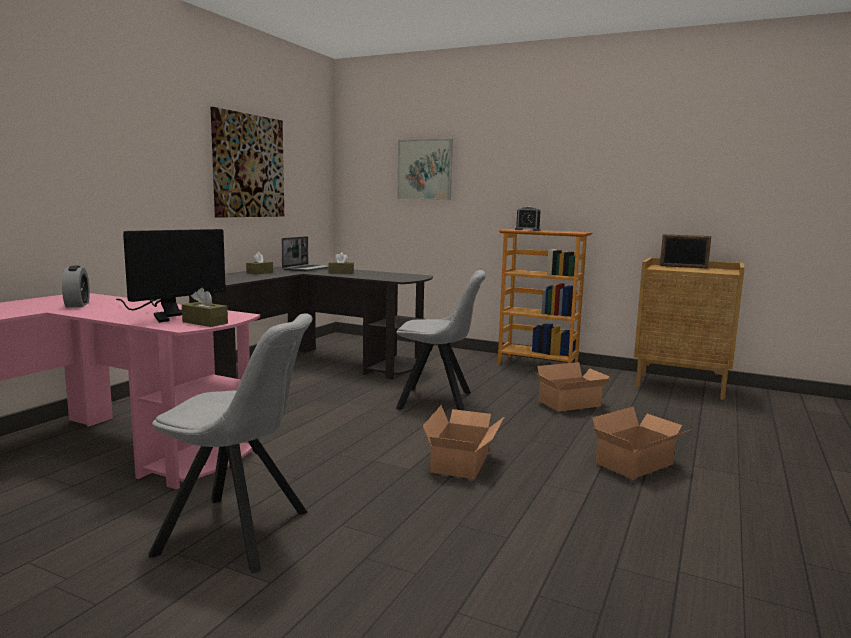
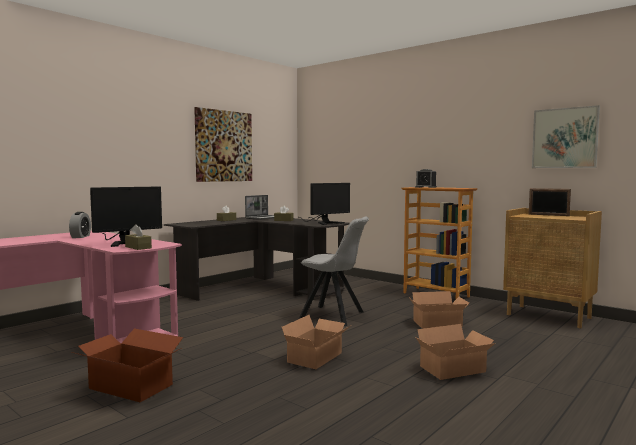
camera: 15 degrees right, 5 degrees down
(238, 533) = (130, 387): grey chair -> cardboard box
(401, 276) = (324, 222): none -> monitor
(425, 169) = (356, 144): picture -> picture (564, 138)

